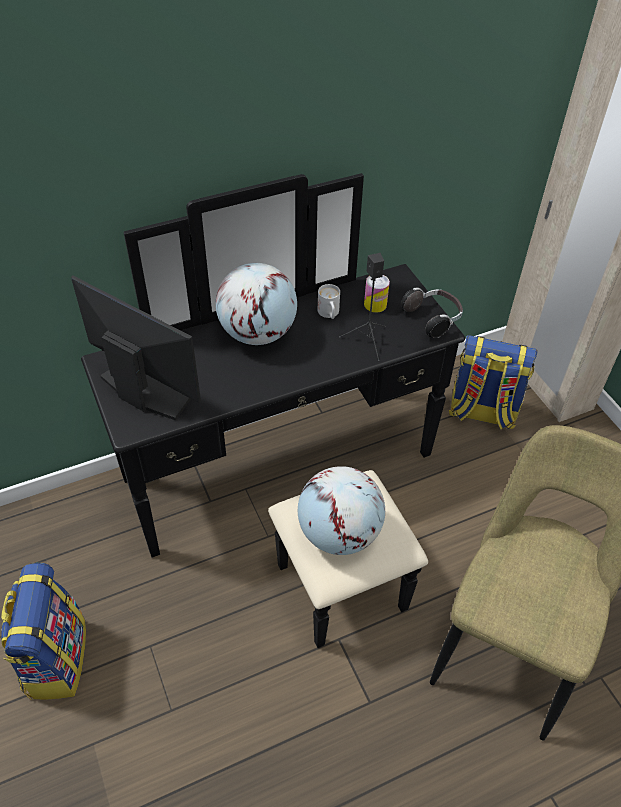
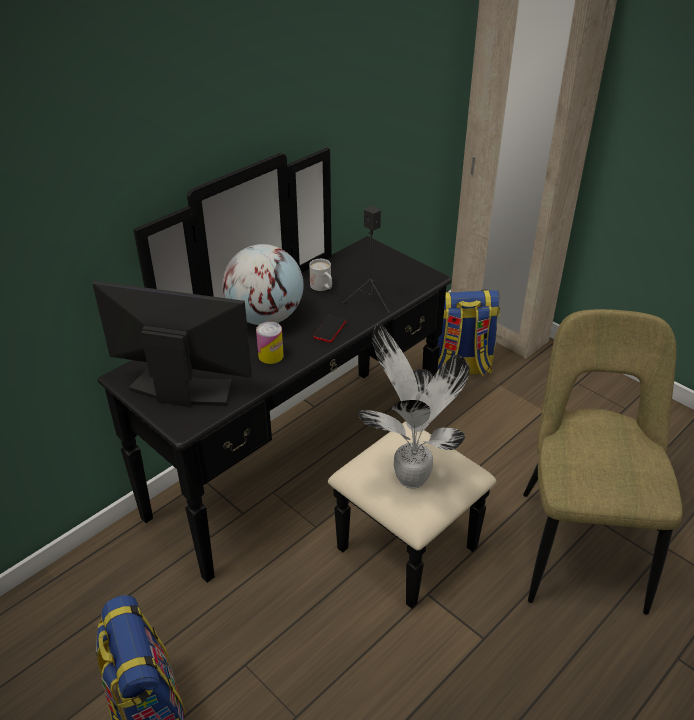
camera: 20 degrees left, 10 degrees down
(311, 364) = (330, 329): none -> phone
(339, 533) = (409, 477): globe -> potted plant
(375, 304) = (360, 271): can -> can (271, 356)
(433, 319) = (417, 270): headphones -> none

